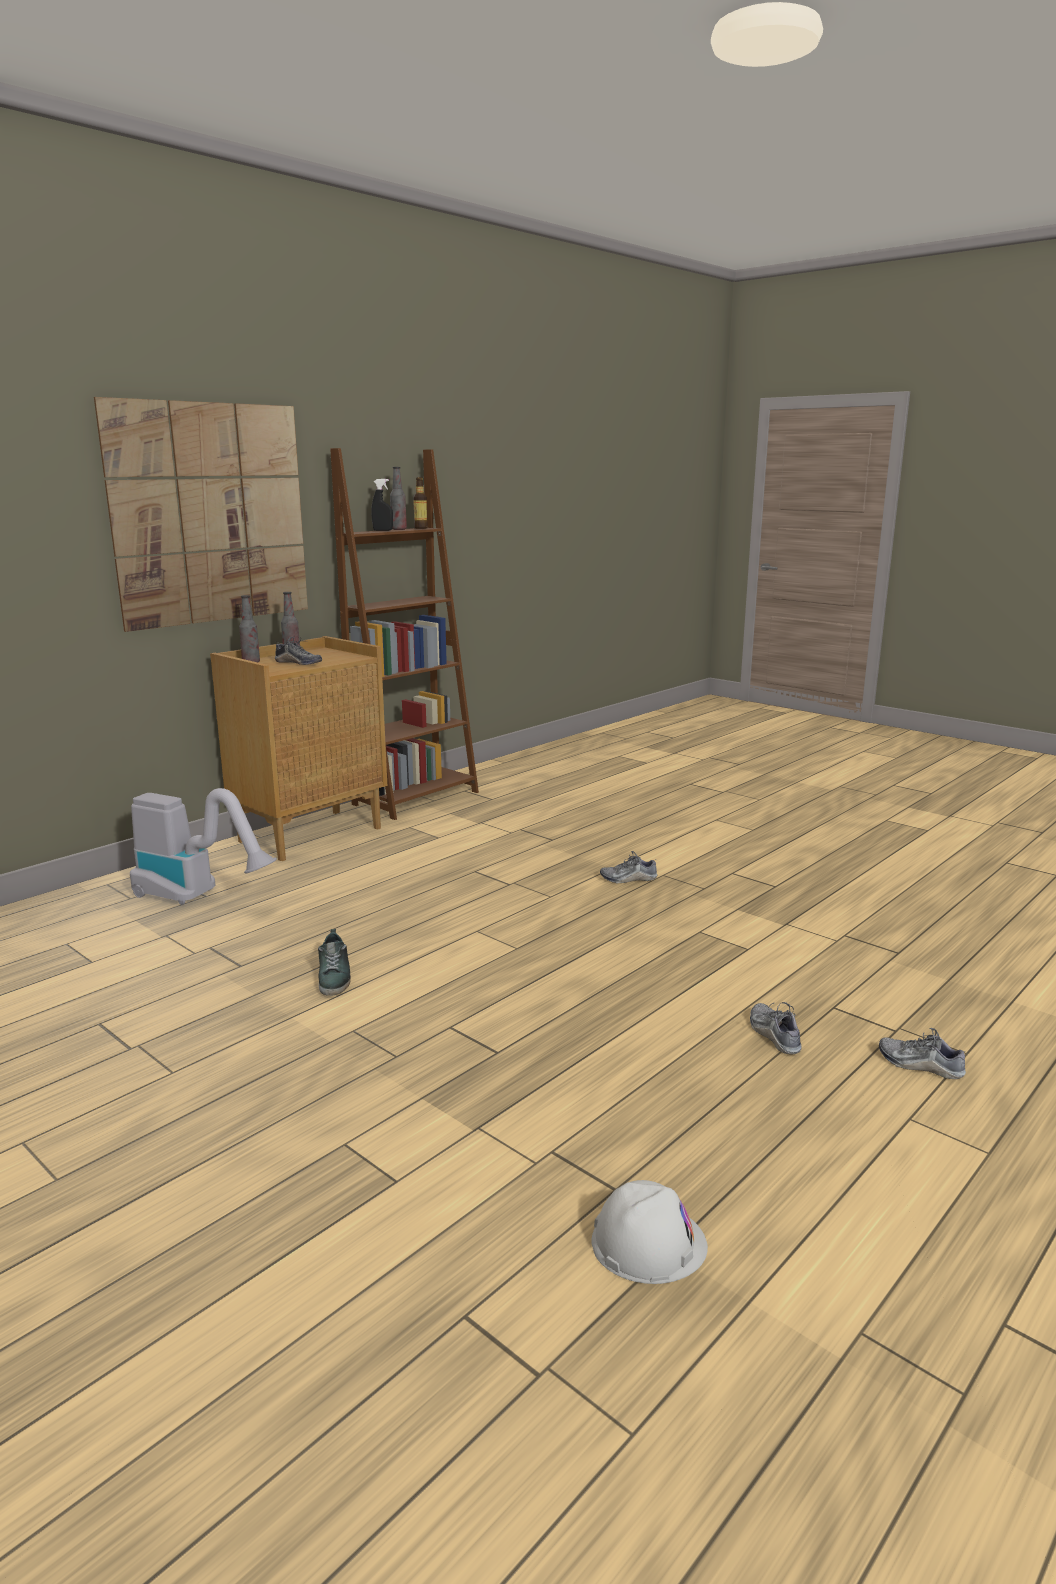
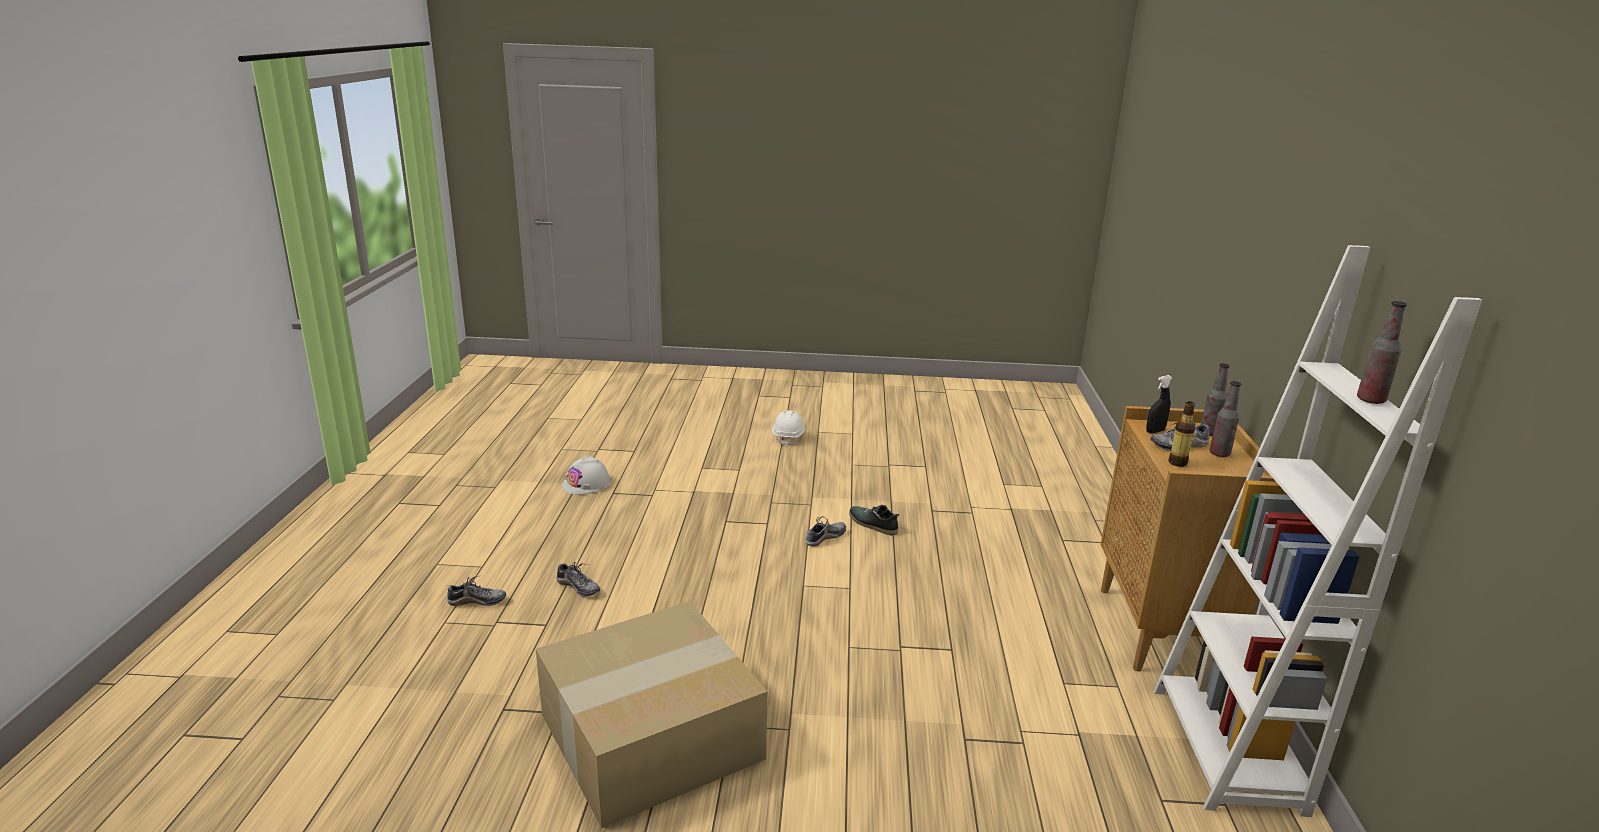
camera: 140 degrees right, 5 degrees up
(129, 1191) = (789, 437): none -> white hard hat
(198, 897) = (1064, 537): vacuum cleaner -> none
(210, 514) = (1279, 279): picture -> none
(382, 530) = (1353, 387): black spray bottle -> black spray bottle (1155, 431)
(415, 798) = (1227, 749): brown bookcase -> white bookcase
(420, 528) = (1393, 419): bottle -> bottle (1177, 463)
(628, 879) = (814, 705): shoe -> shoe (825, 538)
(774, 900) = (649, 739): none -> cardboard box

